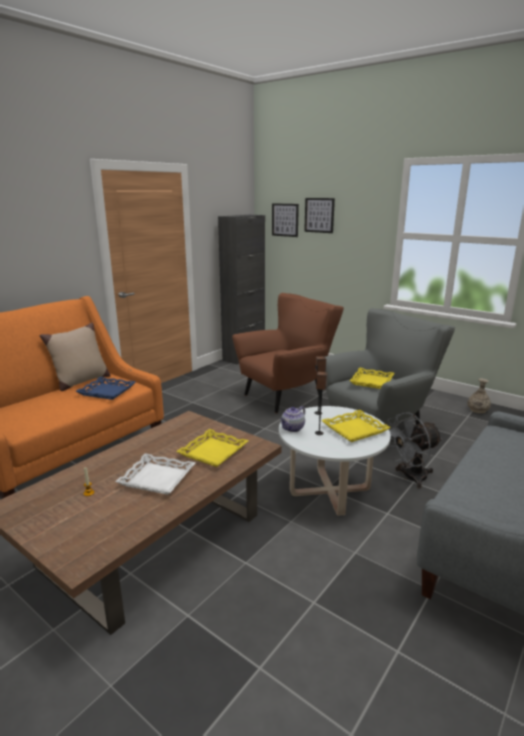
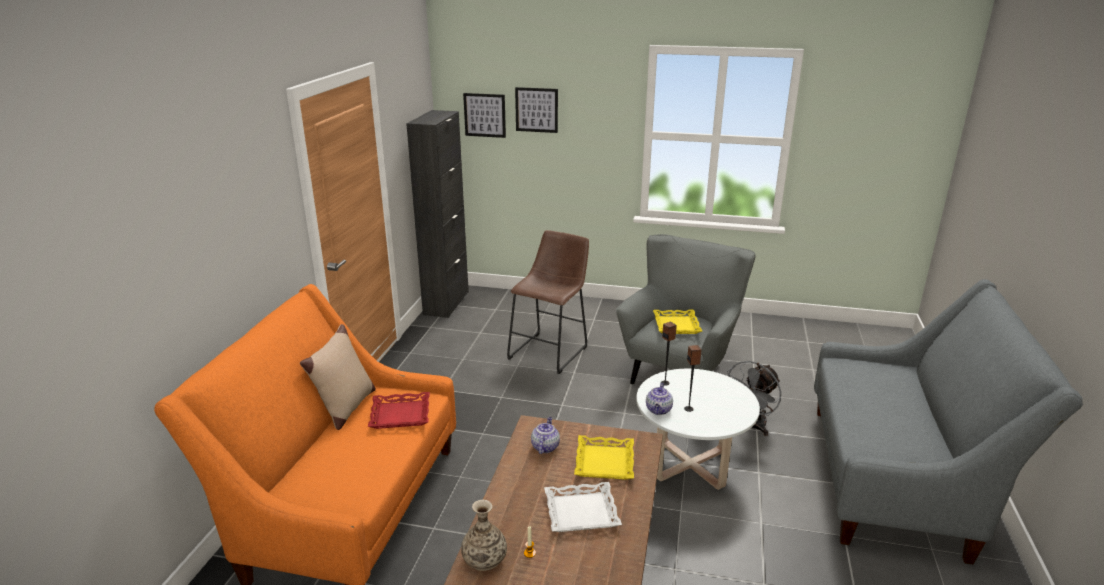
camera: 25 degrees left, 5 degrees up
(106, 391) = (400, 415): blue tray -> red tray
(182, 432) = (545, 447): none -> teapot
(288, 395) = (550, 350): brown armchair -> brown stool
(354, 429) = (717, 395): yellow tray -> none
(478, 410) = (756, 326): vase -> vase (484, 559)

